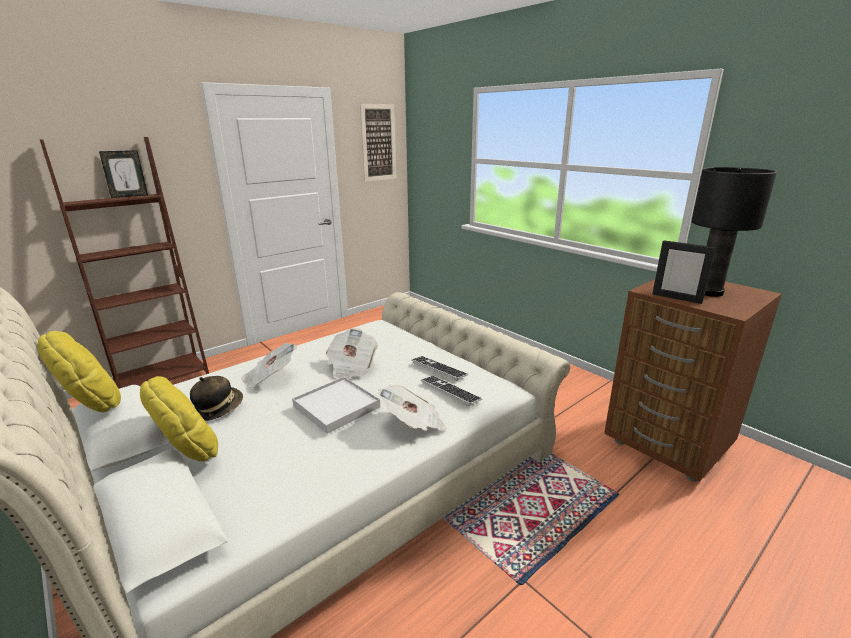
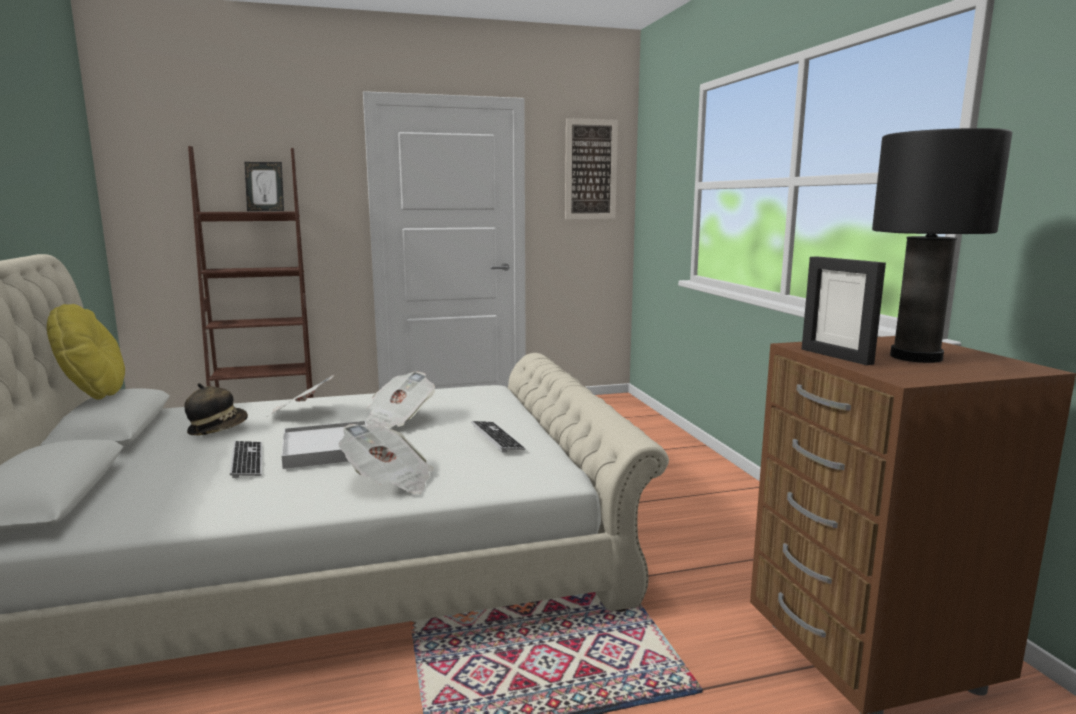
camera: 25 degrees right, 10 degrees down
(188, 455) = (140, 458): yellow pillow -> none
(450, 391) = (476, 460): keyboard -> keyboard (247, 460)

